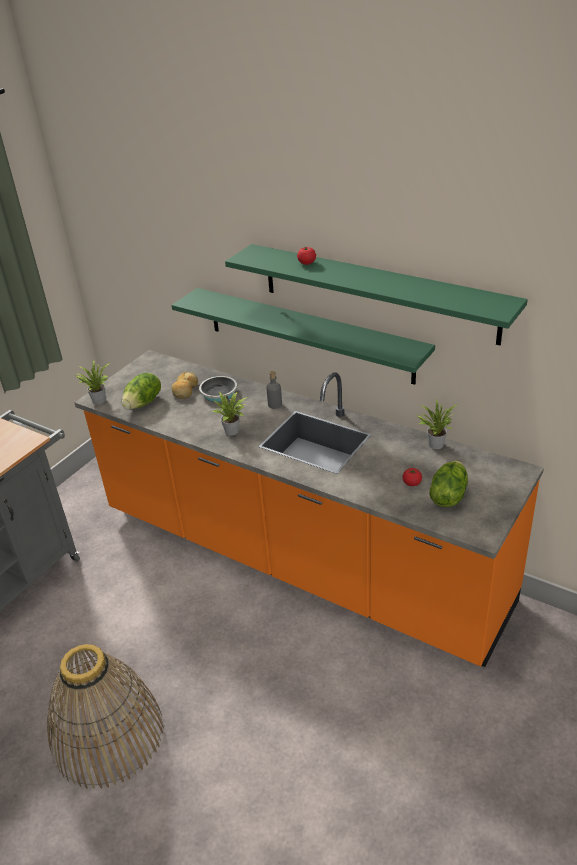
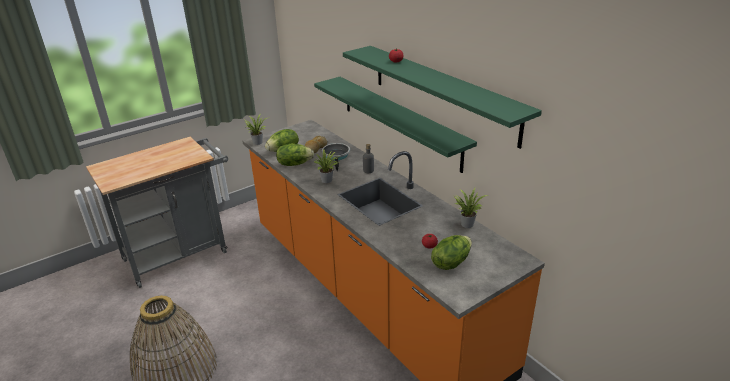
camera: 20 degrees right, 5 degrees down
(172, 418) = (294, 164): none -> lettuce

